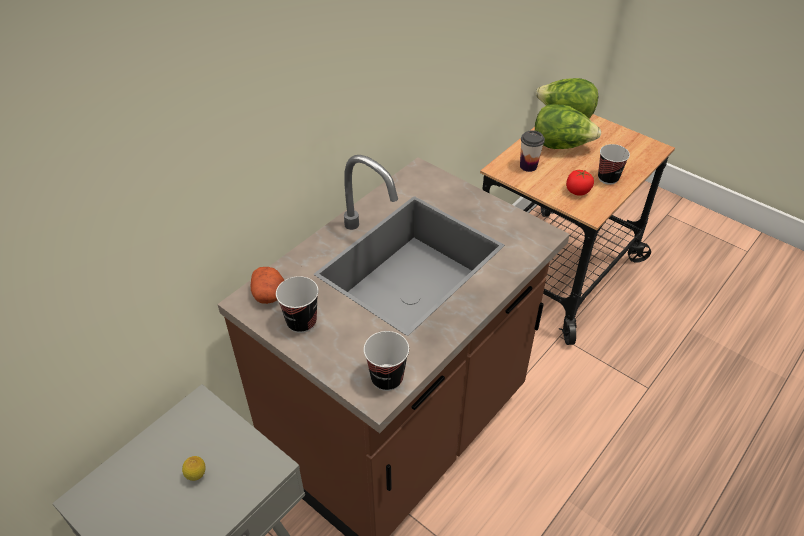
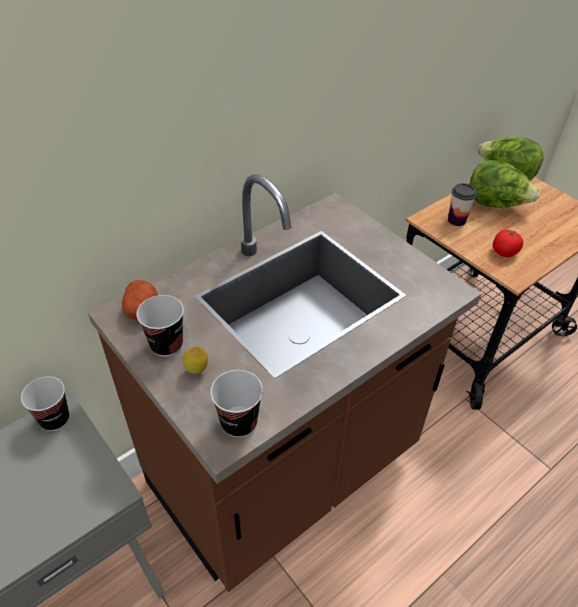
camera: 10 degrees right, 0 degrees up
(197, 476) = (35, 489): lemon -> lemon (197, 371)
(608, 178) = (539, 243): cup -> cup (55, 419)

